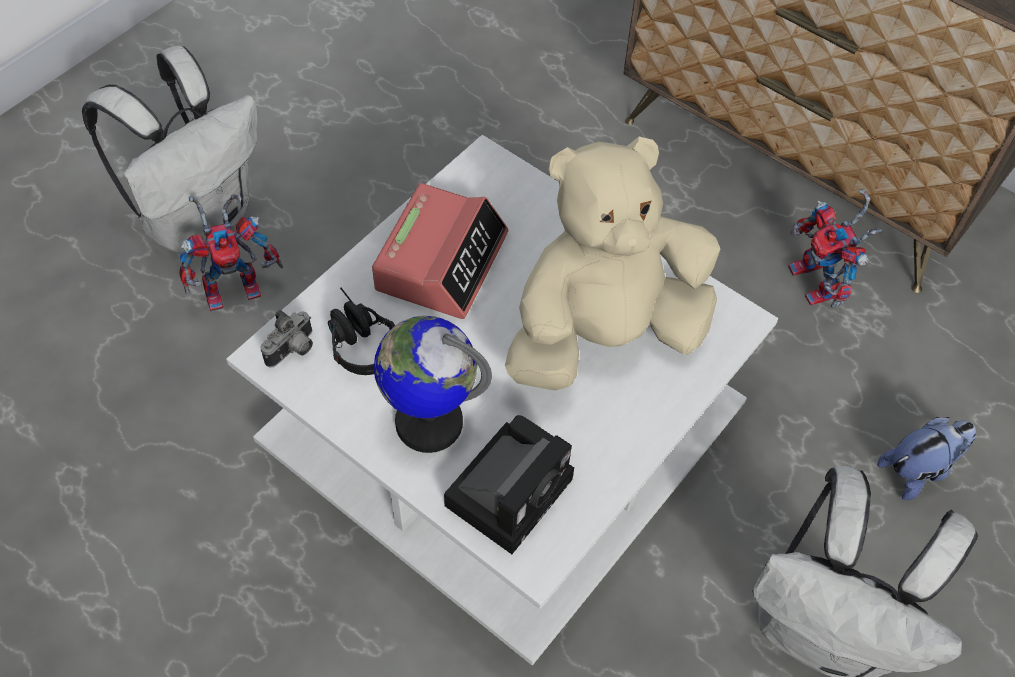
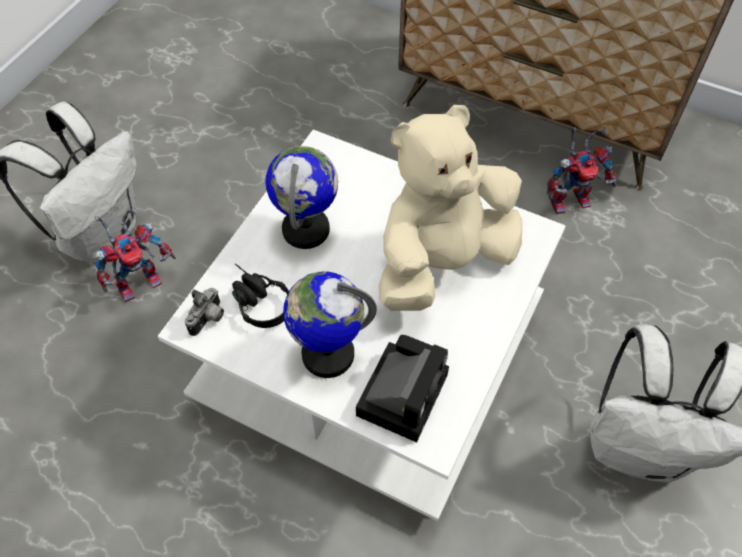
camera: 10 degrees left, 0 degrees up
(441, 261) = (306, 229): alarm clock -> globe
(819, 285) = (571, 198): toy robot -> toy robot turned 75 degrees counterclockwise
(917, 470) = (673, 317): plush toy -> none

